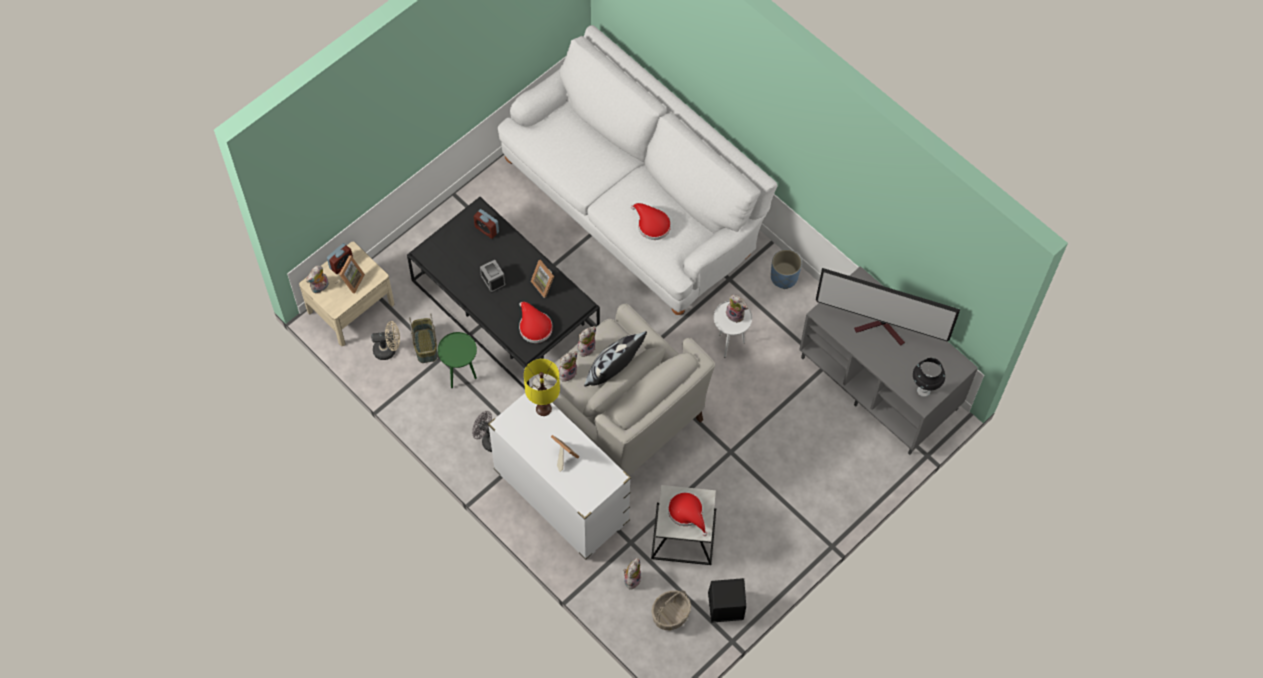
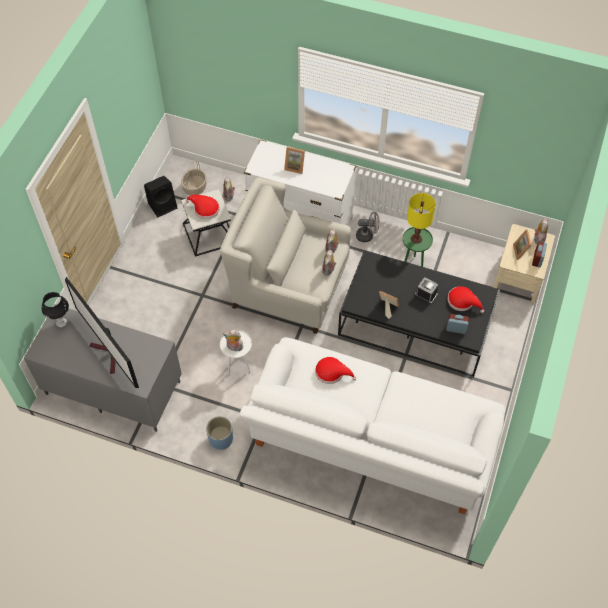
camera: 155 degrees right, 5 degrees down
(388, 349) = (473, 261): beige fan -> none
(426, 346) = (450, 274): basket -> none
(534, 326) = (376, 276): red hat -> red hat (463, 301)
(544, 408) = (325, 188): yellow table lamp -> yellow table lamp (416, 238)
(613, 370) = (300, 264): pillow -> none
(882, 329) = (109, 355): television -> television turned 120 degrees counterclockwise

